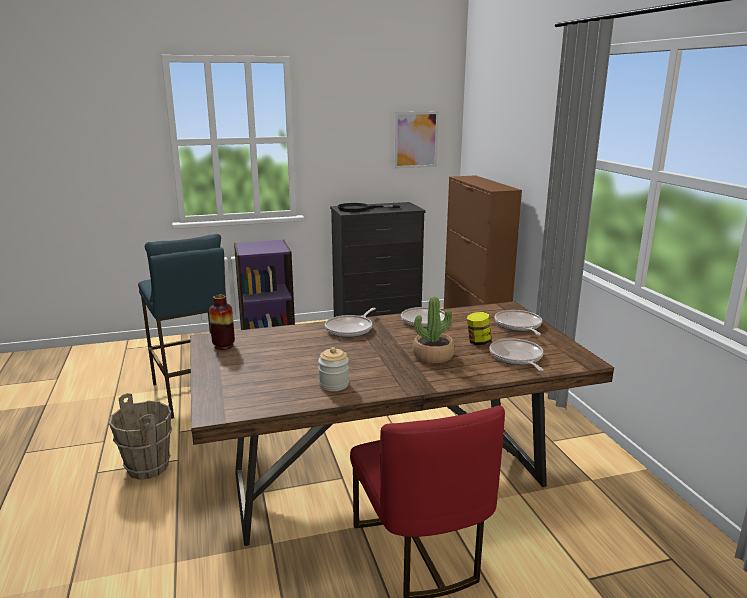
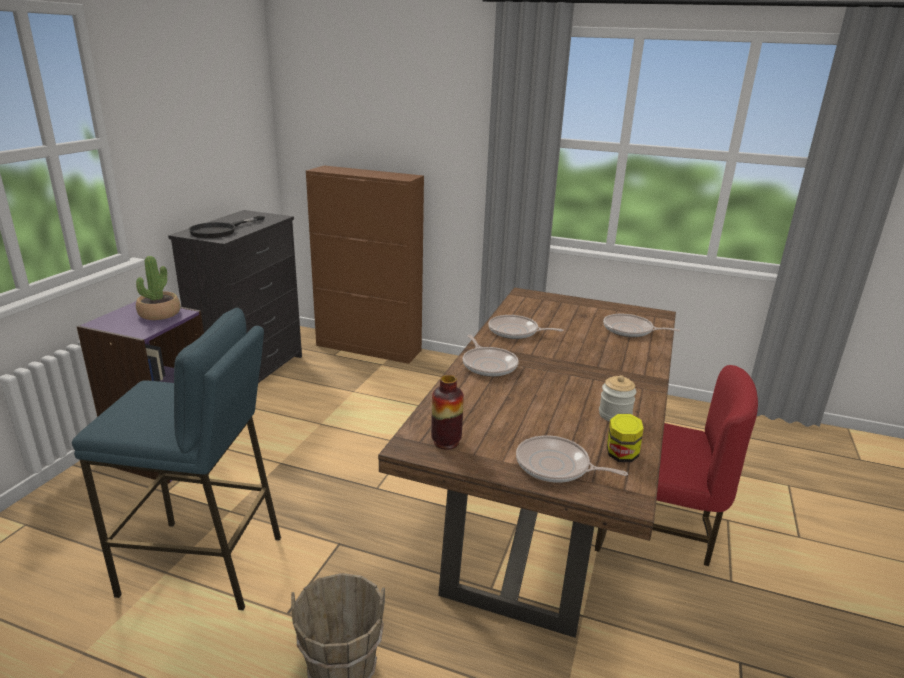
camera: 55 degrees left, 5 degrees up
(416, 140) = (237, 128): picture -> none
(433, 356) = (594, 355): potted plant -> potted plant (159, 314)
(478, 342) = (585, 330): jar -> jar (621, 455)
(518, 326) = (568, 306): frying pan -> frying pan (556, 466)

